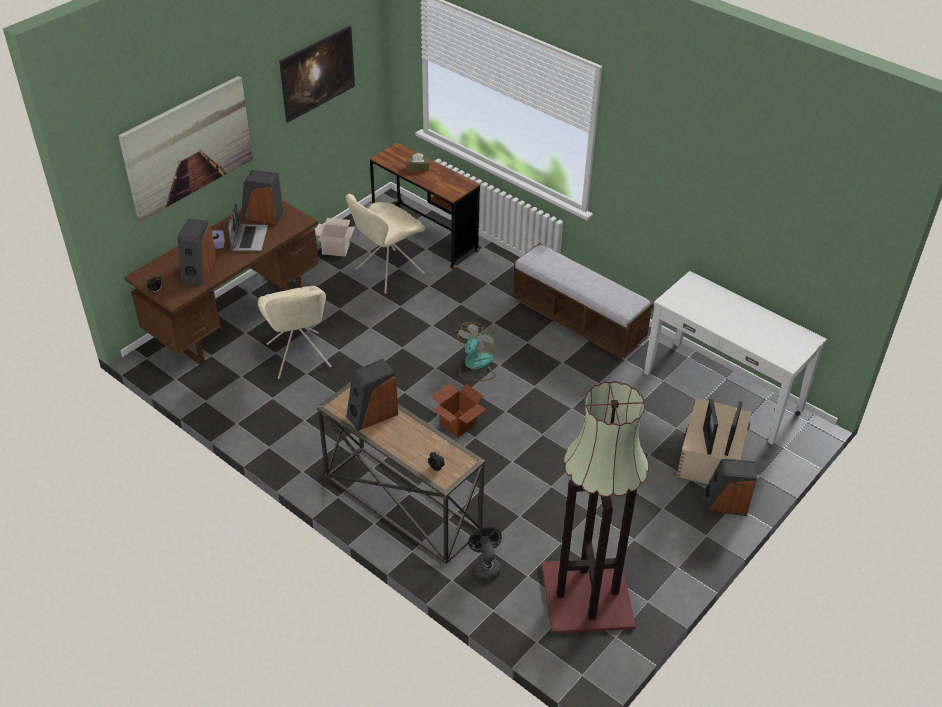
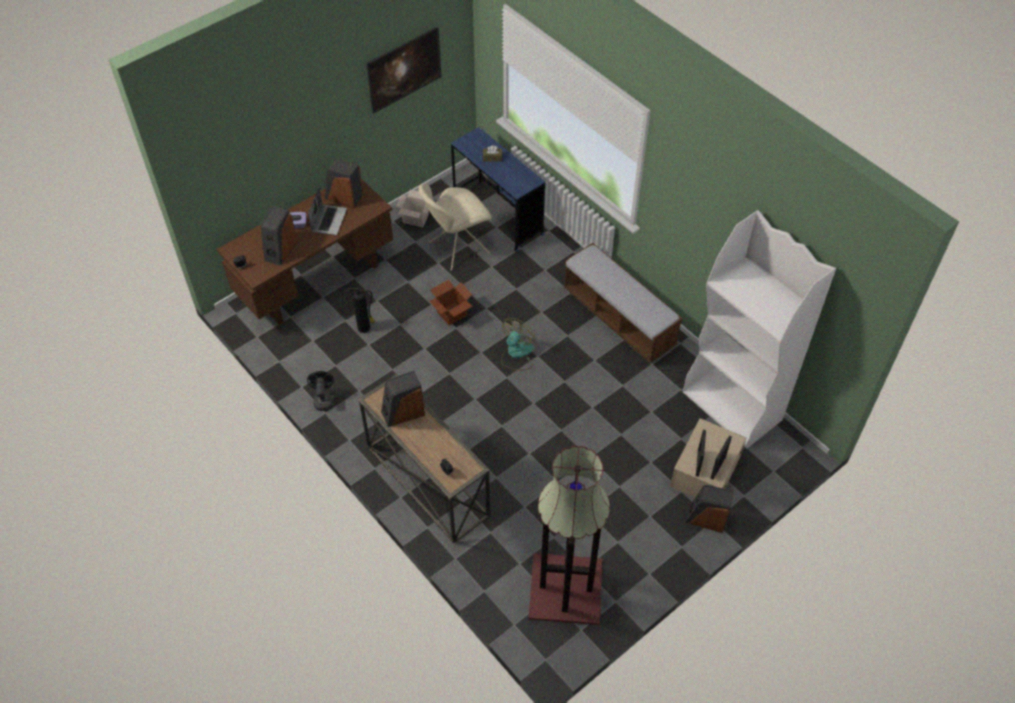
camera: 10 degrees right, 10 degrees up
(188, 147) = (277, 141): picture -> none
(299, 357) = (365, 328): beige chair -> fire extinguisher
(425, 238) = (498, 215): brown desk -> blue desk
(458, 423) = (490, 410): cardboard box -> cardboard box (452, 313)
(486, 566) = (486, 549): black fan -> black fan (323, 400)
(722, 391) = (733, 406): white console table -> white bookcase

